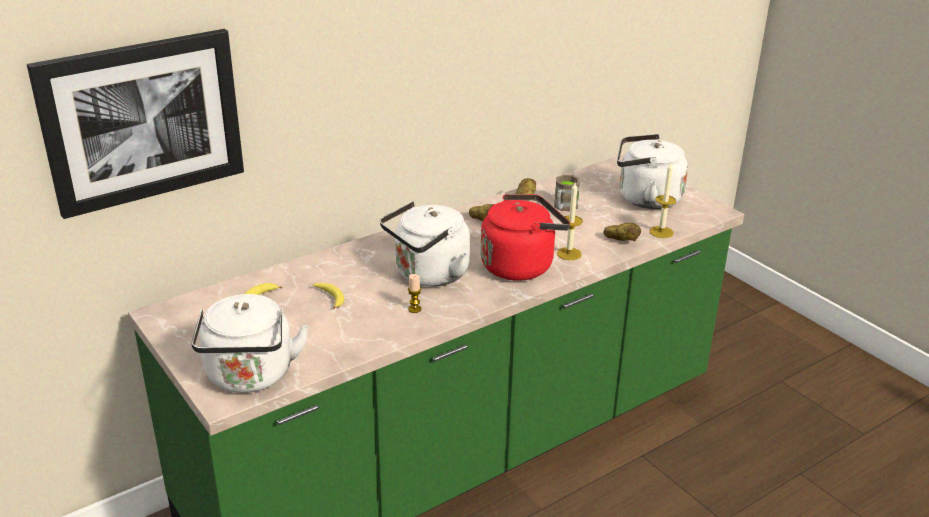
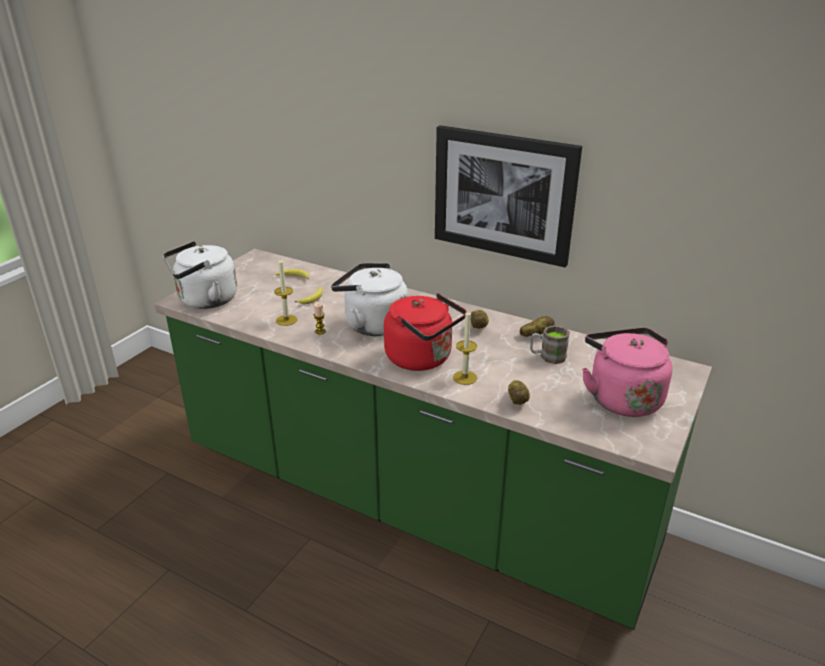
camera: 65 degrees right, 0 degrees up
(143, 121) = (271, 128): picture -> picture (503, 194)
(645, 199) = (622, 397): white kettle -> pink kettle
(661, 232) = (561, 421): candle -> candle (286, 320)

